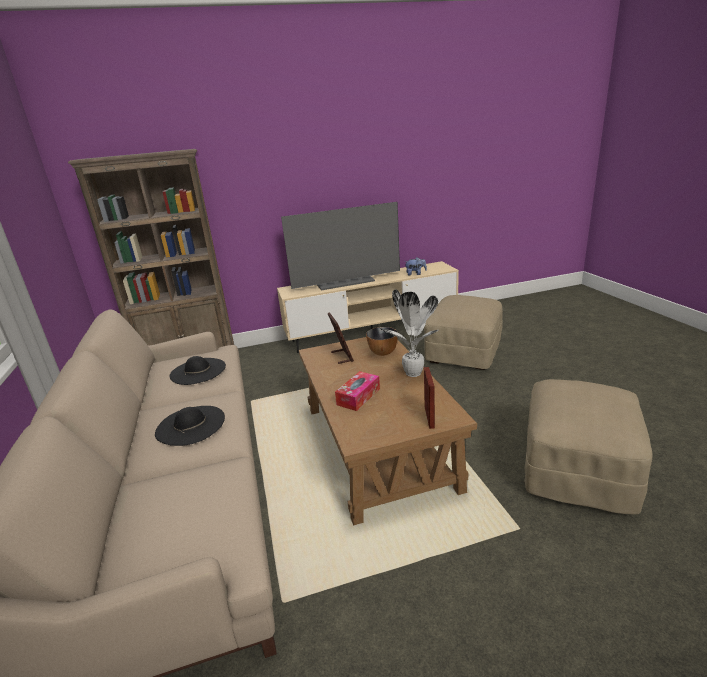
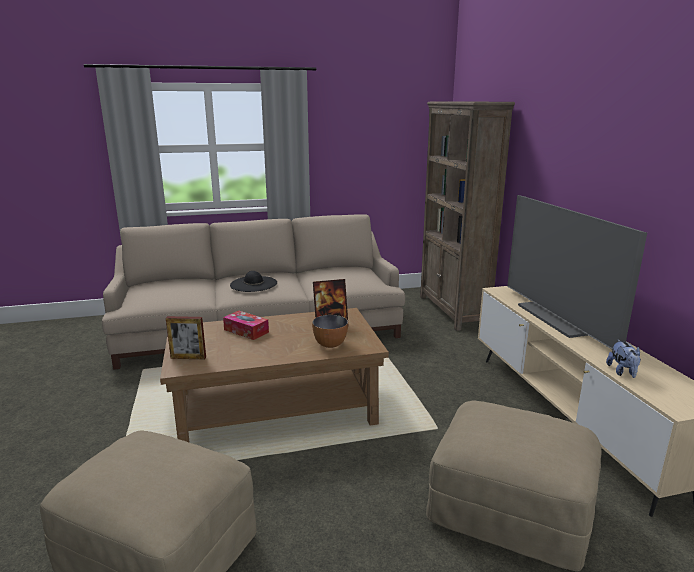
camera: 90 degrees right, 5 degrees down
(198, 371) = (336, 279): black hat -> none
(413, 374) = (271, 356): potted plant -> none

